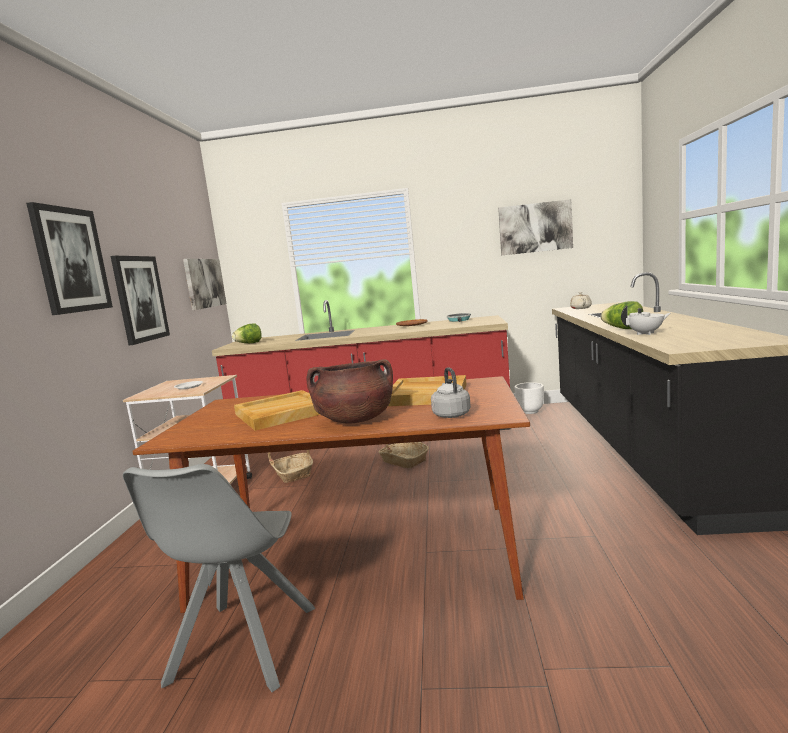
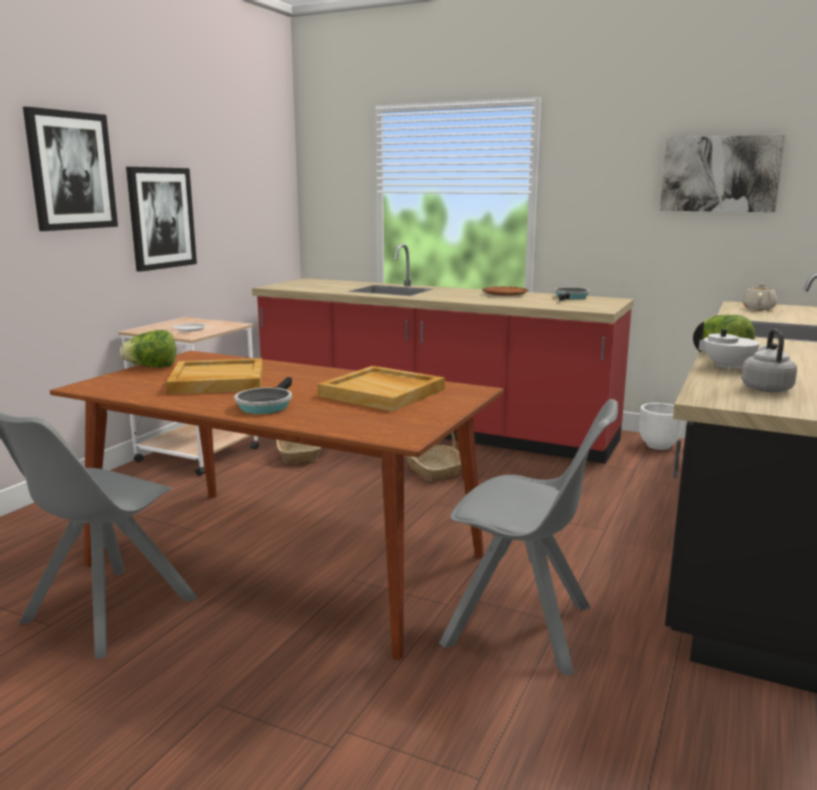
camera: 20 degrees right, 5 degrees up
(204, 283) = (265, 203): picture -> none
(249, 343) = (299, 286): lettuce -> lettuce (152, 367)
(355, 420) = (265, 405): brown cooking pot -> frying pan
(451, 414) = (360, 422): grey kettle -> grey kettle (765, 388)
(578, 547) = (522, 627): none -> grey chair

